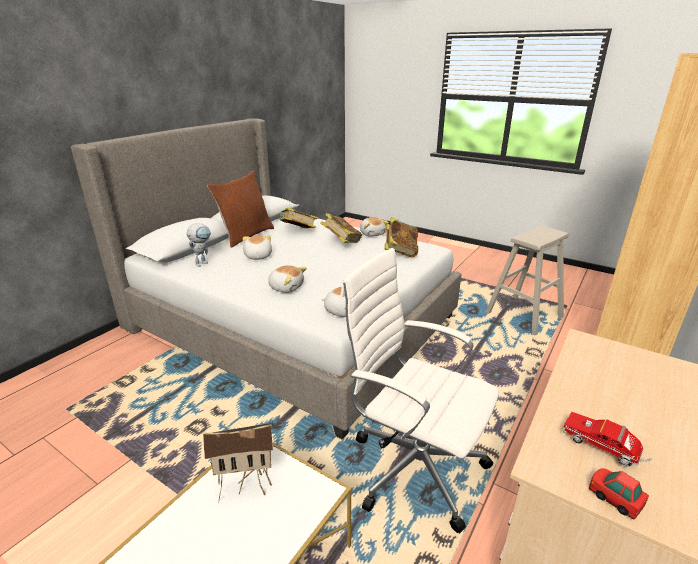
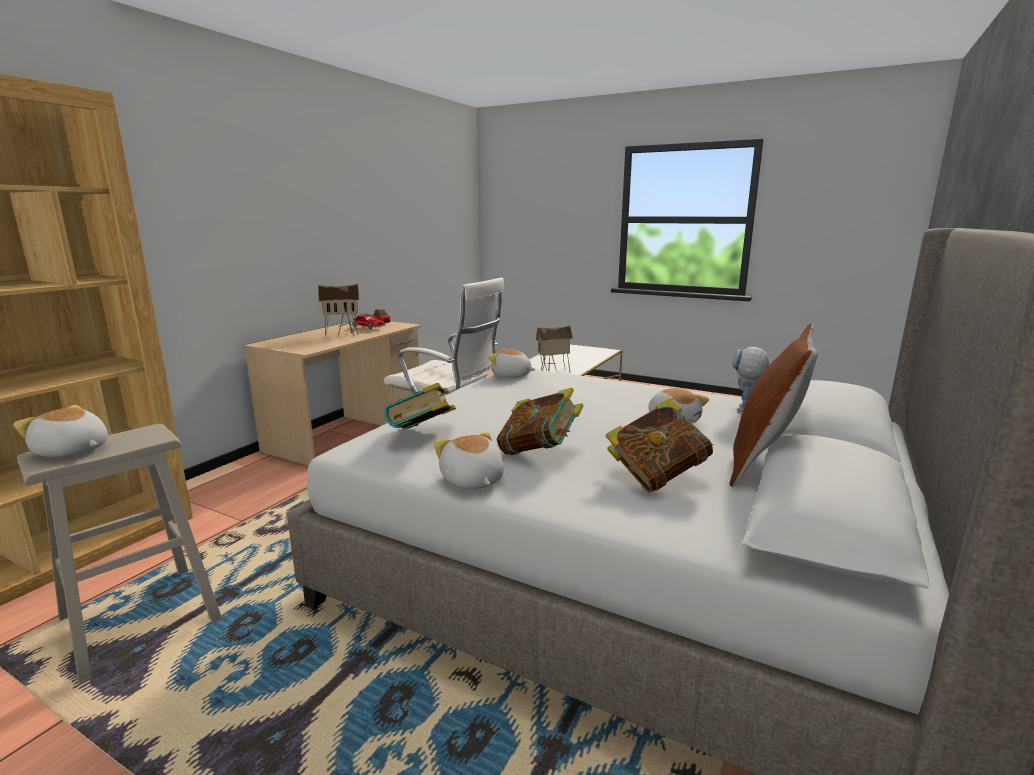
camera: 175 degrees right, 10 degrees down
(286, 287) = (587, 388): plush toy -> plush toy (72, 451)
(607, 404) = (342, 334): none -> toy house

